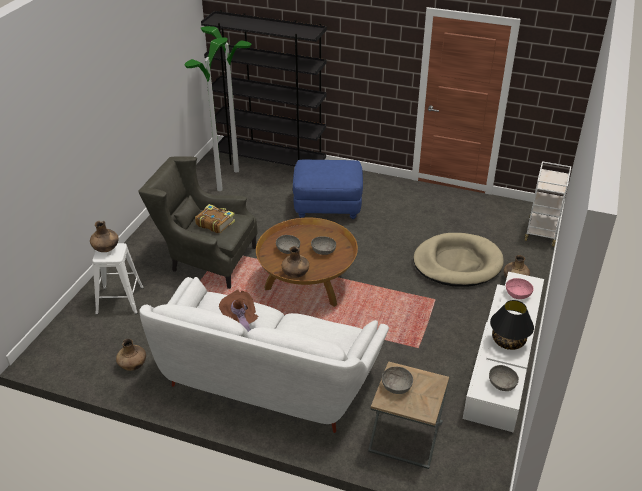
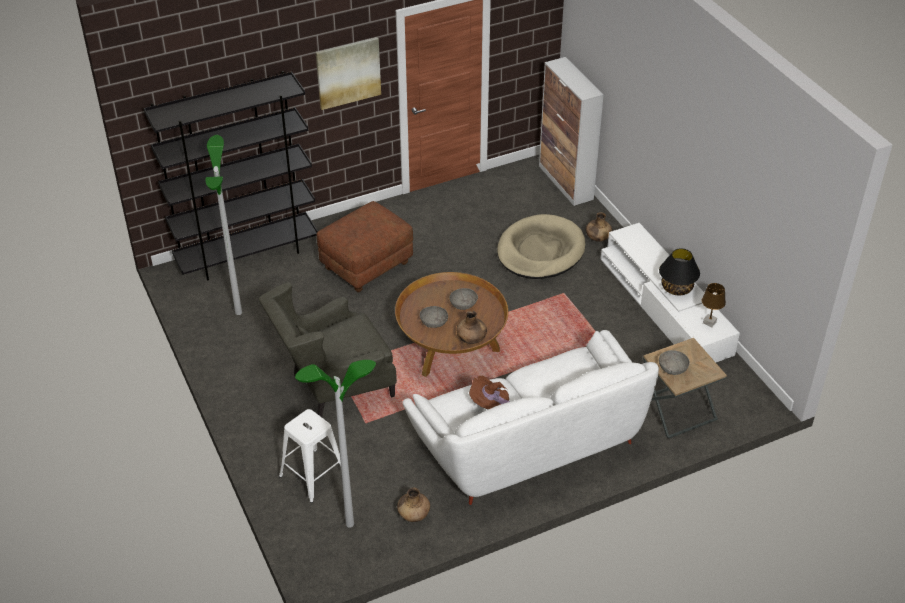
camera: 45 degrees left, 5 degrees up
(106, 249) = (300, 425): brown vase -> none
(215, 223) = (346, 339): book -> none
(236, 171) = (225, 283): floor lamp -> floor lamp (350, 524)
(328, 206) = (367, 265): blue ottoman -> brown ottoman
(377, 48) = (348, 72): none -> picture
(502, 384) = (709, 322): grey bowl -> brown table lamp
(517, 294) = (638, 247): pink bowl -> none
(541, 232) = (565, 183): white cart -> cabinet

